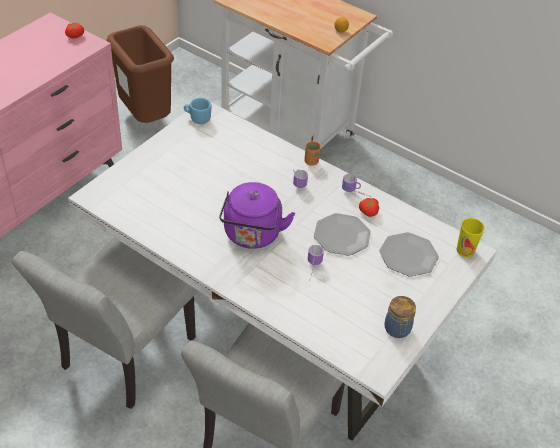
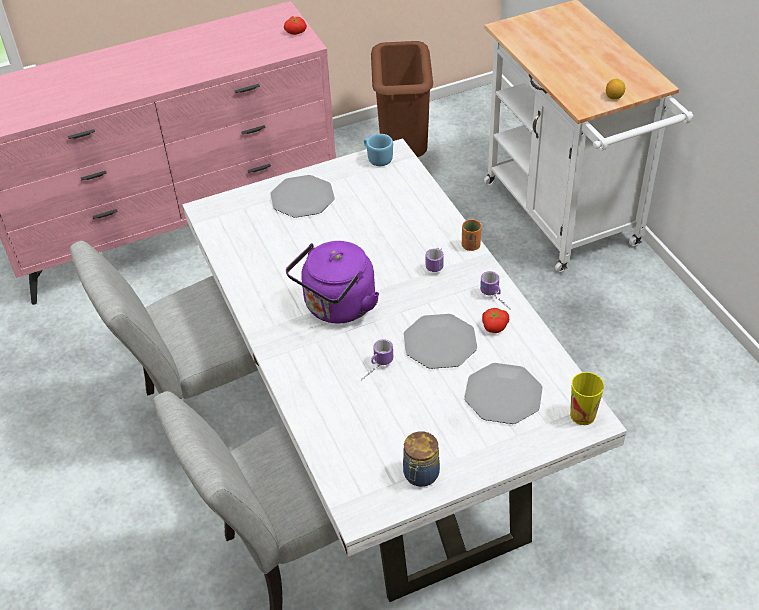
camera: 35 degrees right, 0 degrees up
(163, 164) = (302, 198): none -> plate

